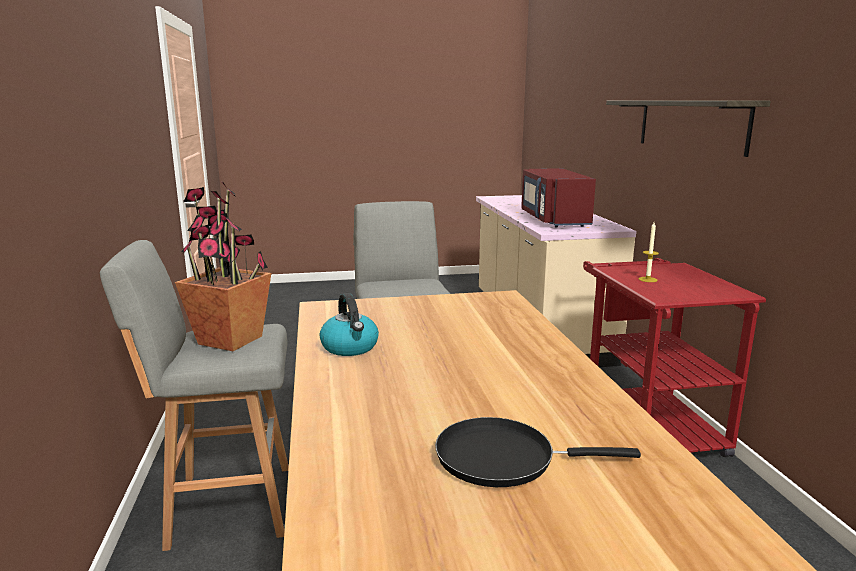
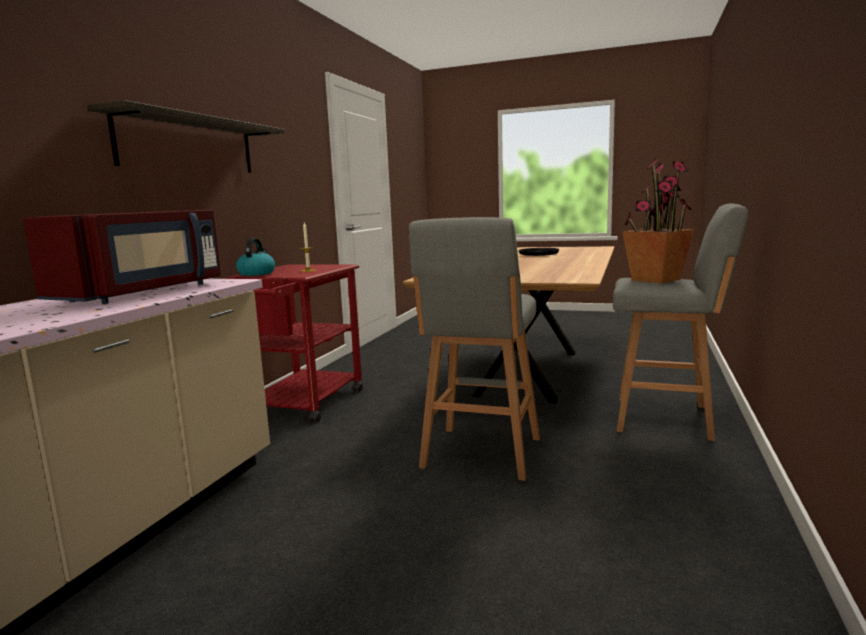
camera: 150 degrees left, 5 degrees down
(350, 347) = (571, 268): kettle -> kettle (256, 273)

